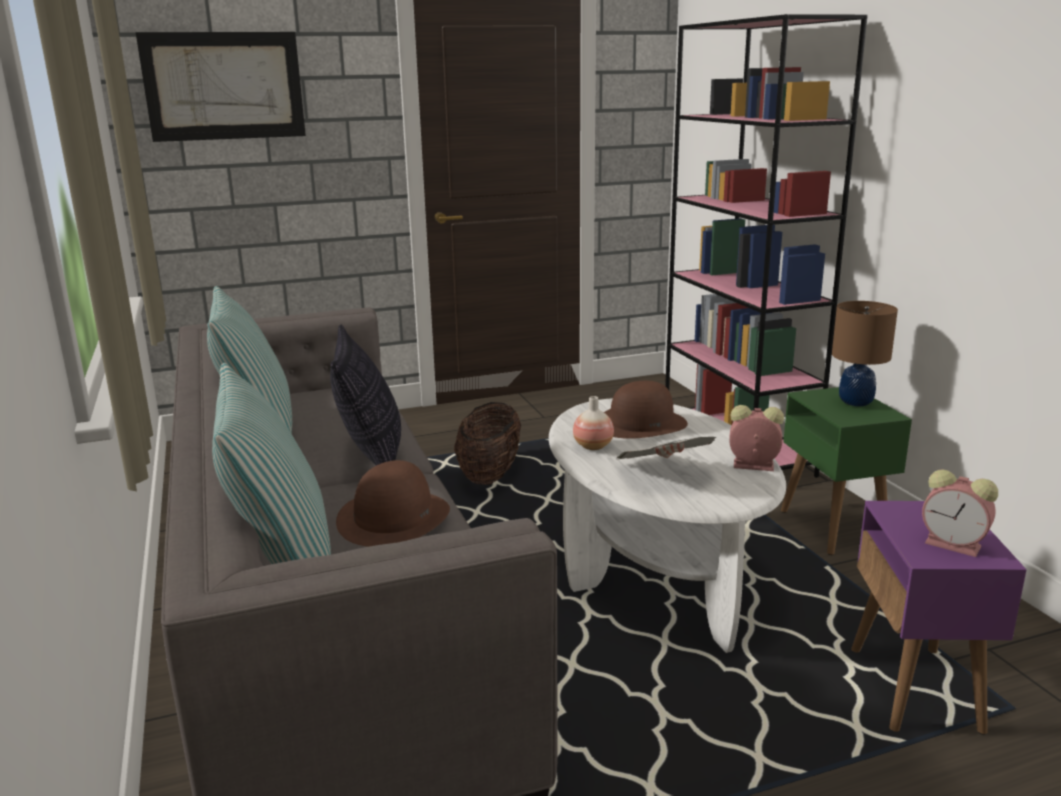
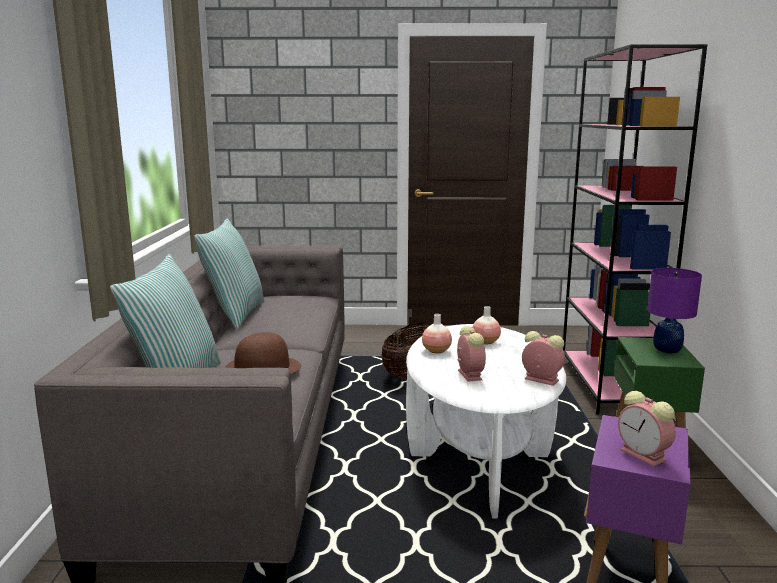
camera: 20 degrees right, 5 degrees down
(224, 86) = (282, 99): picture -> none
(372, 459) = (285, 337): pillow -> none
(641, 423) = (485, 342): brown hat -> vase
(663, 473) = (469, 374): newspaper -> alarm clock
(854, 402) = (666, 350): brown table lamp -> purple table lamp

